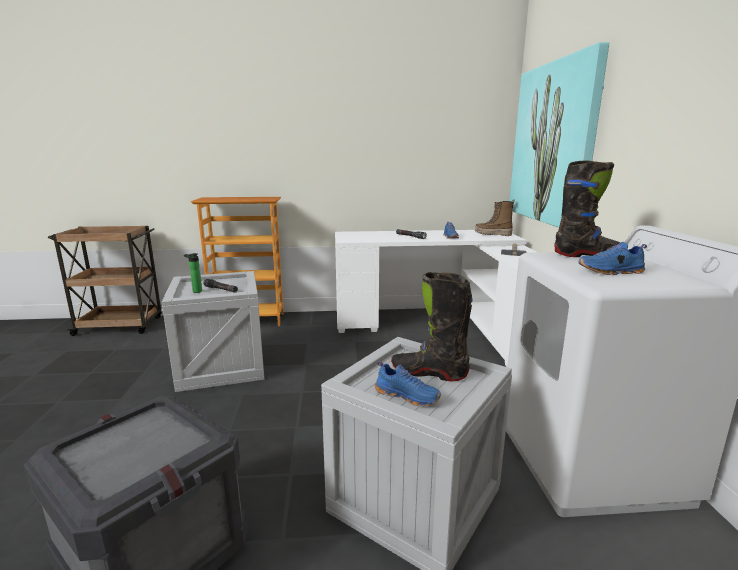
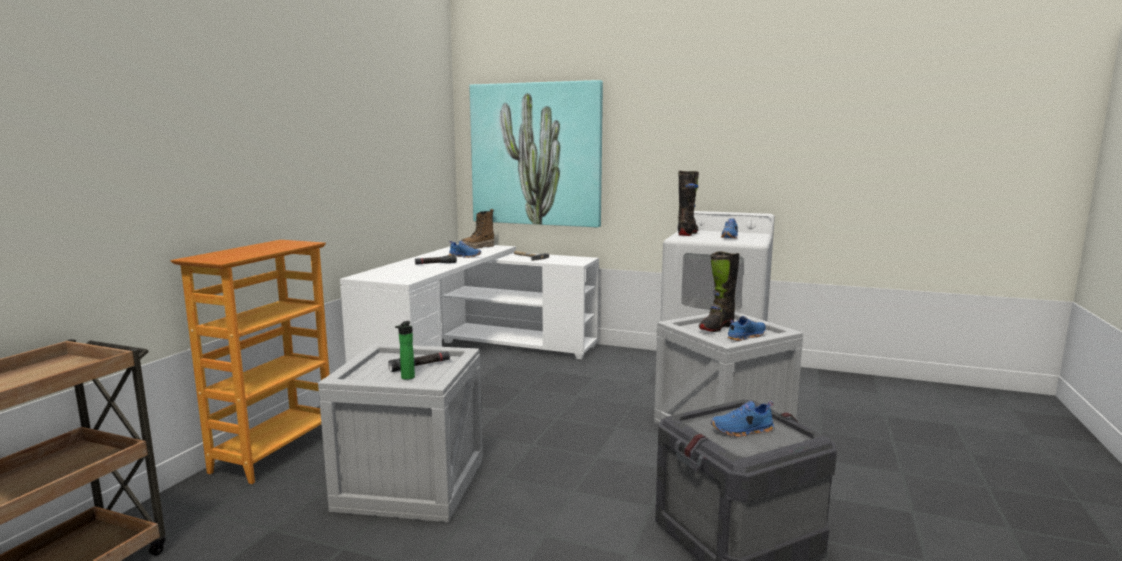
camera: 65 degrees left, 5 degrees down
(134, 446) = (742, 431): none -> blue shoe

